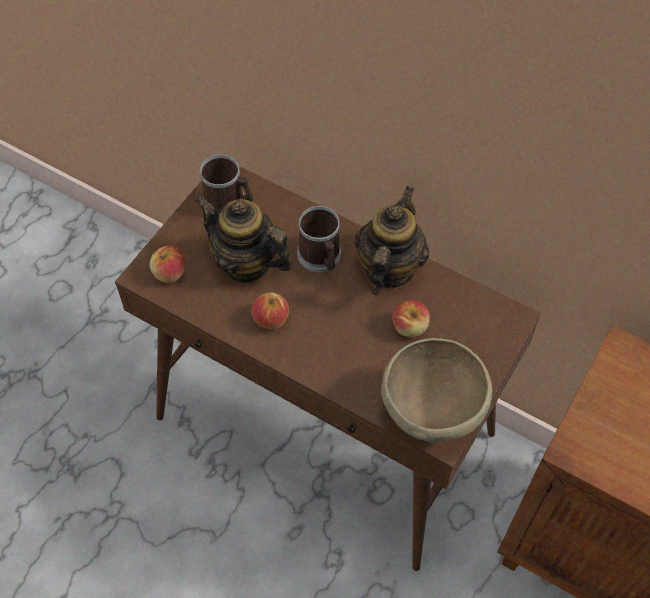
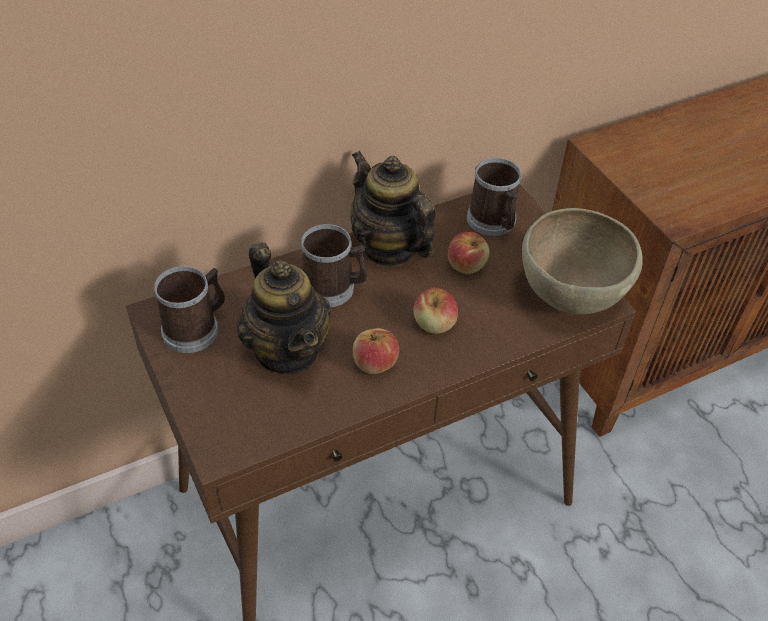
camera: 60 degrees left, 10 degrees down
(170, 273) = (239, 424): apple -> apple (434, 324)
(246, 263) = (287, 350): teapot -> teapot turned 90 degrees counterclockwise
(473, 322) = (494, 222): none -> mug

